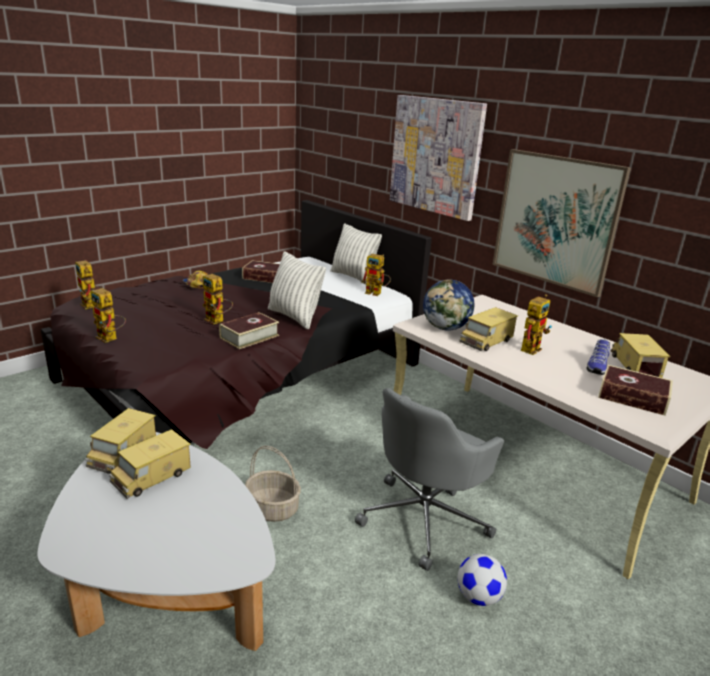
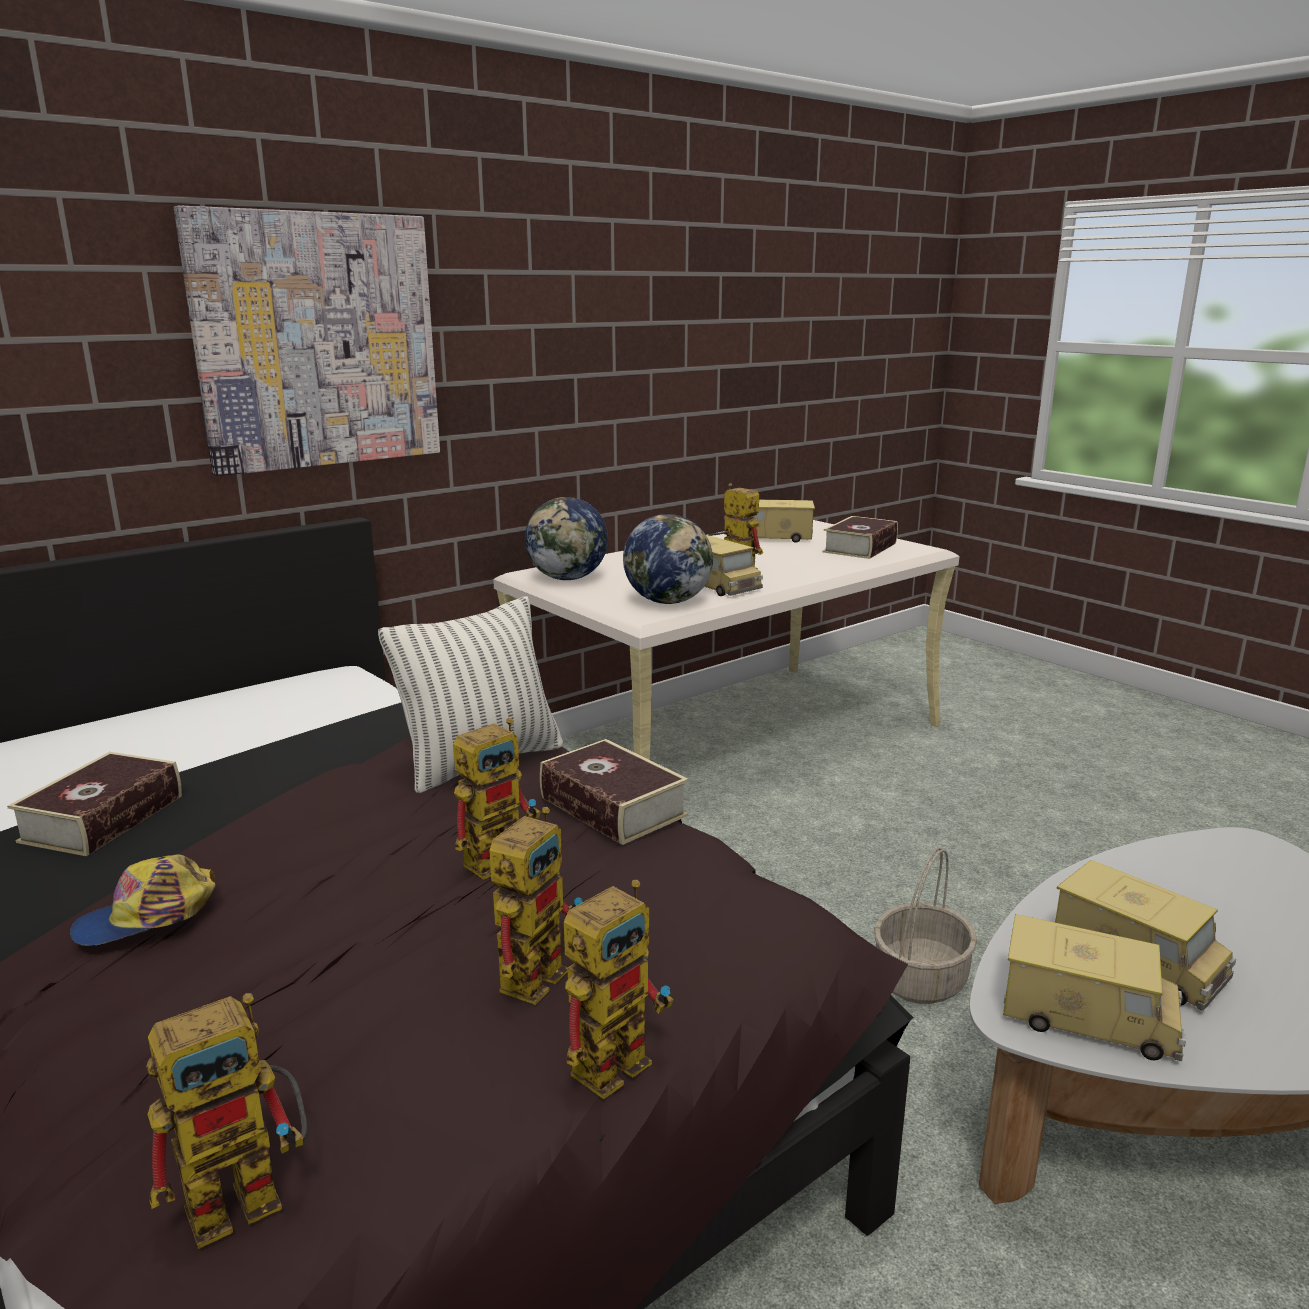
camera: 85 degrees left, 5 degrees down
(353, 277) = (193, 704): pillow -> none
(376, 293) = (333, 685): toy robot -> toy robot (537, 970)
(425, 518) = (886, 831): grey office chair -> none
(478, 306) = (568, 578): none -> globe
(478, 597) = (1019, 809): football -> none
(555, 220) = (579, 401): picture -> none
(596, 366) = (782, 550): shoe -> none

